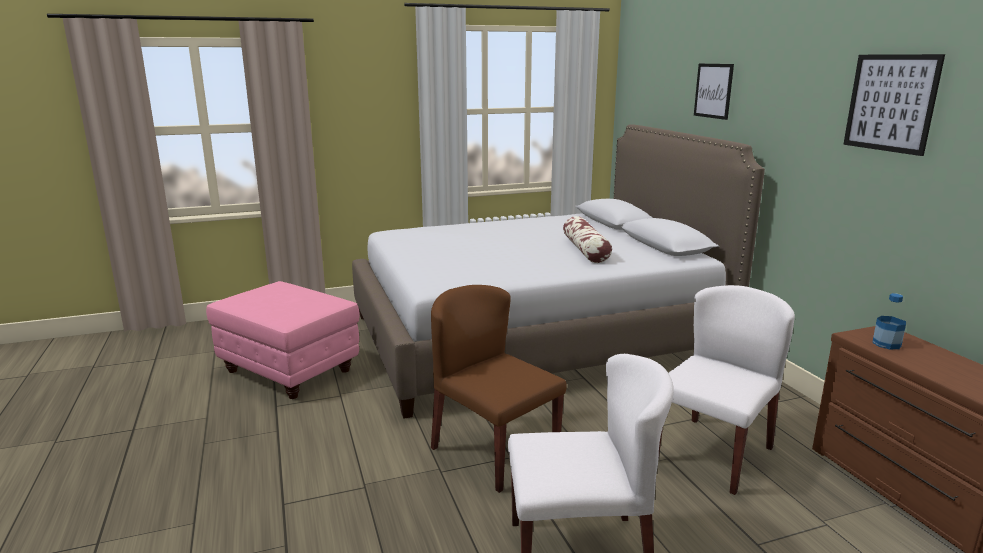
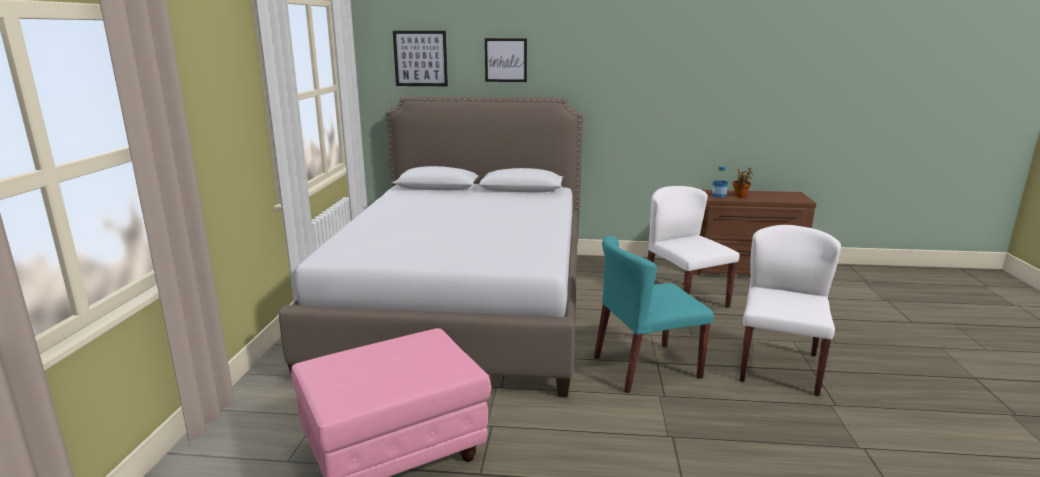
camera: 65 degrees left, 0 degrees up
(493, 451) = (646, 367): brown chair -> turquoise chair
(585, 250) = (504, 207): pillow -> none
(890, 103) = (671, 60): picture -> picture (420, 58)
(921, 359) = (740, 196): none -> potted plant

